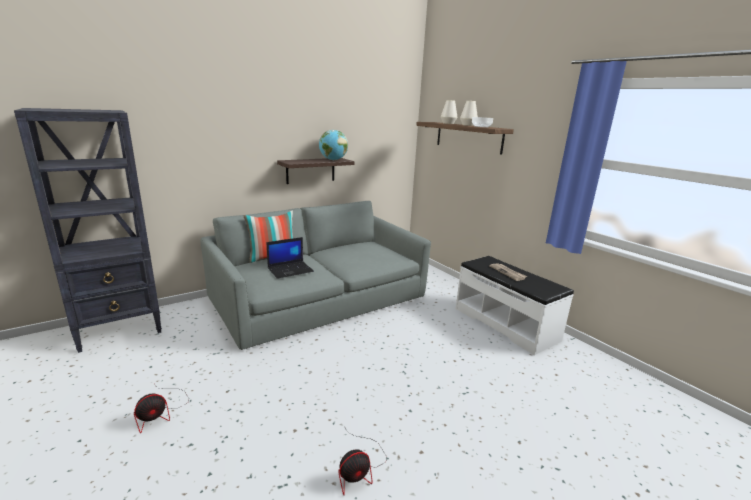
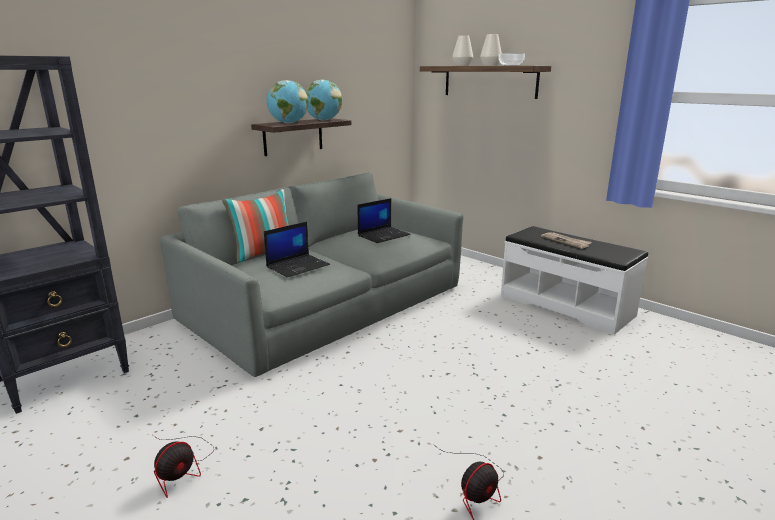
camera: 10 degrees left, 0 degrees up
(304, 161) = (288, 123): none -> globe
(368, 251) = (384, 235): none -> laptop

